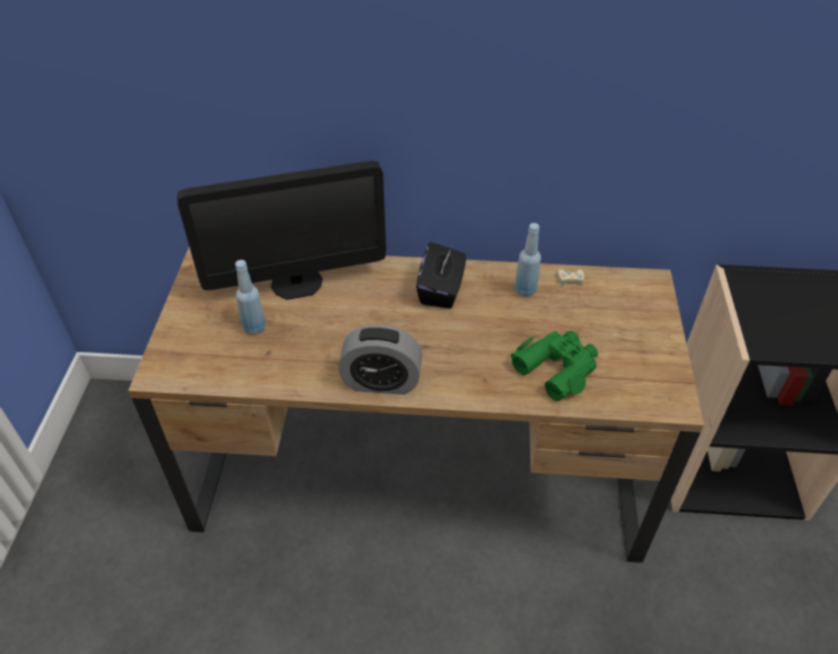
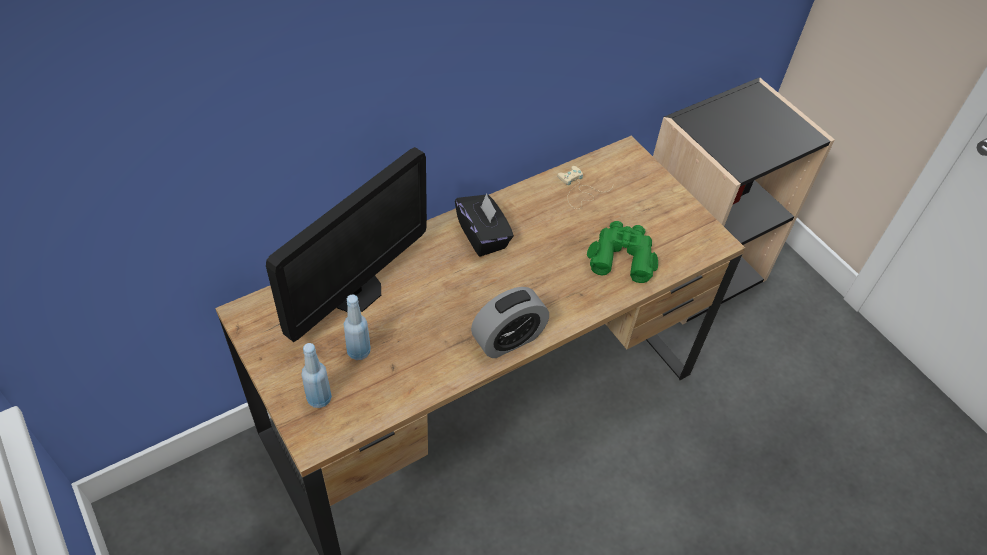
camera: 40 degrees left, 5 degrees up
(525, 290) = (546, 203): blue bottle -> blue bottle (319, 398)

